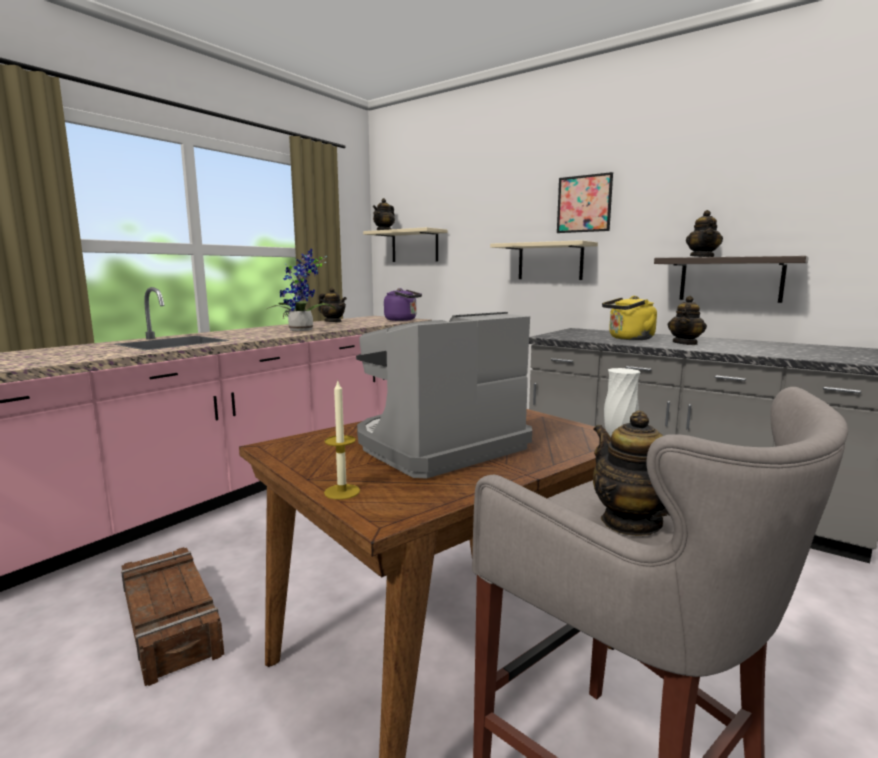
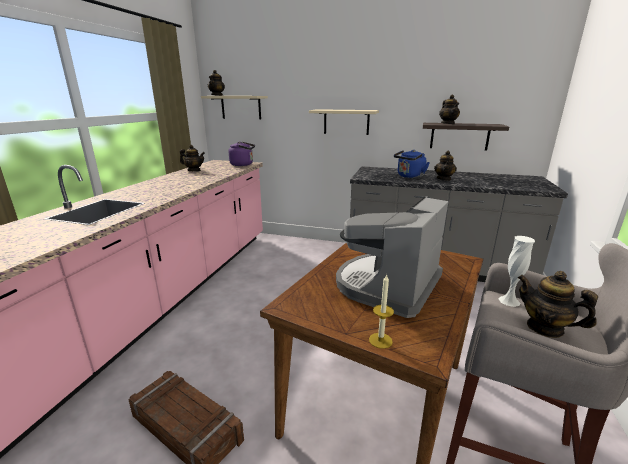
camera: 20 degrees left, 10 degrees up
(302, 330) = (186, 184): potted plant -> none
(584, 204) = (369, 83): picture -> none
(629, 339) = (409, 176): yellow kettle -> blue kettle

